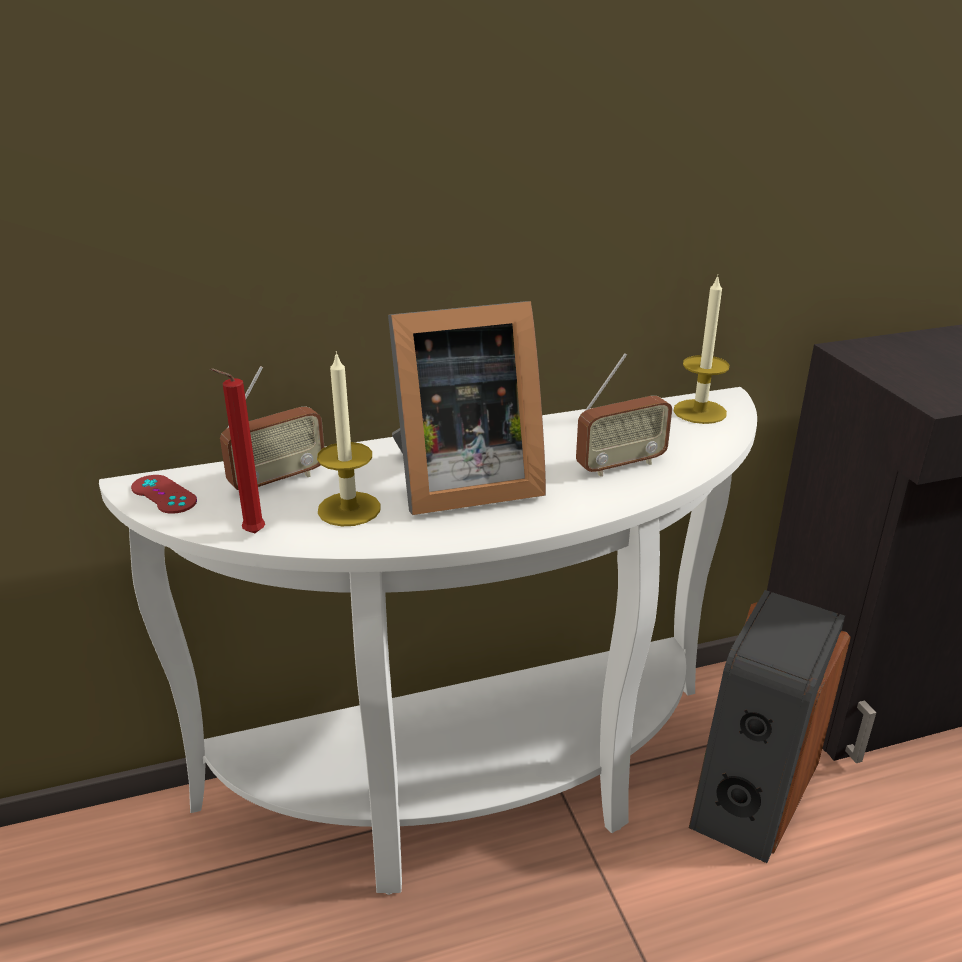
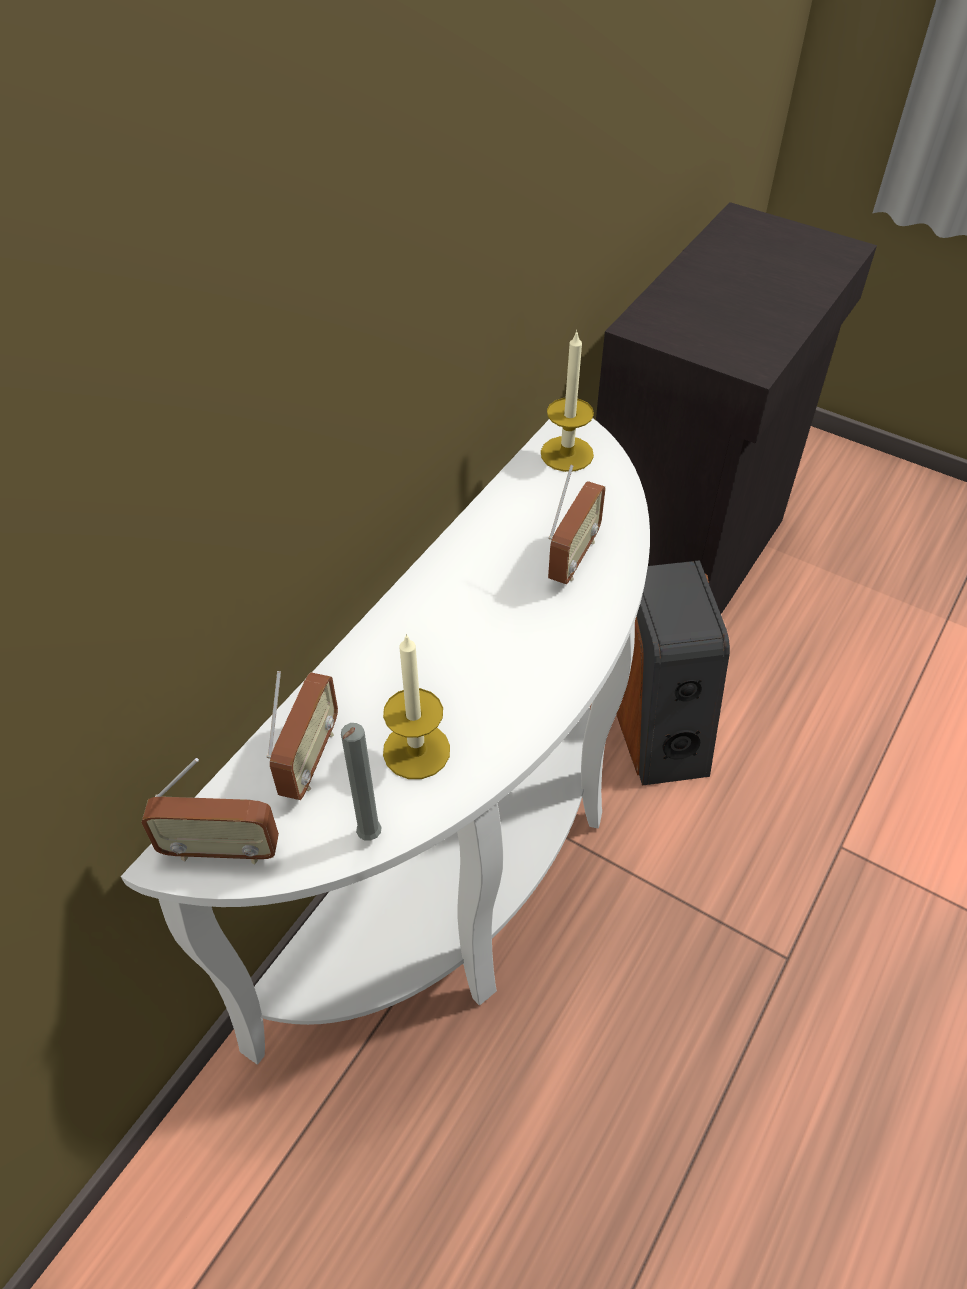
camera: 40 degrees left, 20 degrees up
(164, 494) = (221, 850): red game controller -> radio
(250, 534) = (368, 838): red candle -> grey candle
(459, 482) = (471, 658): picture frame -> none

